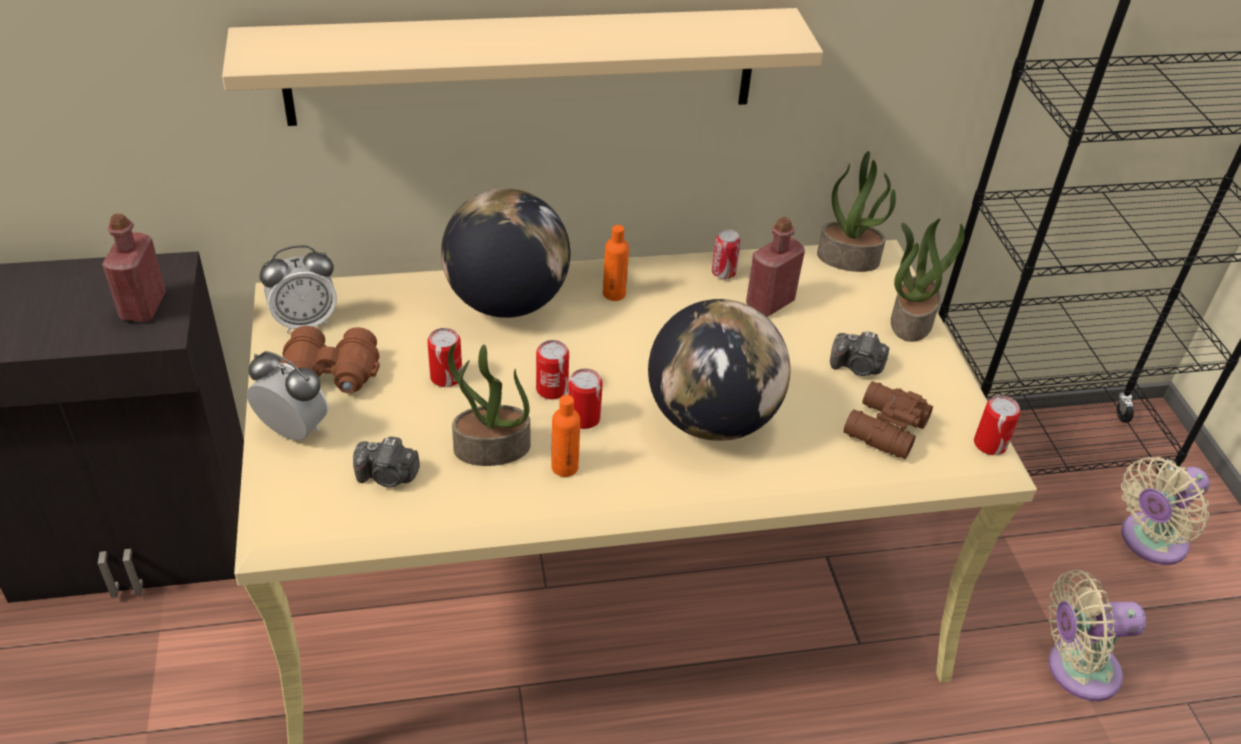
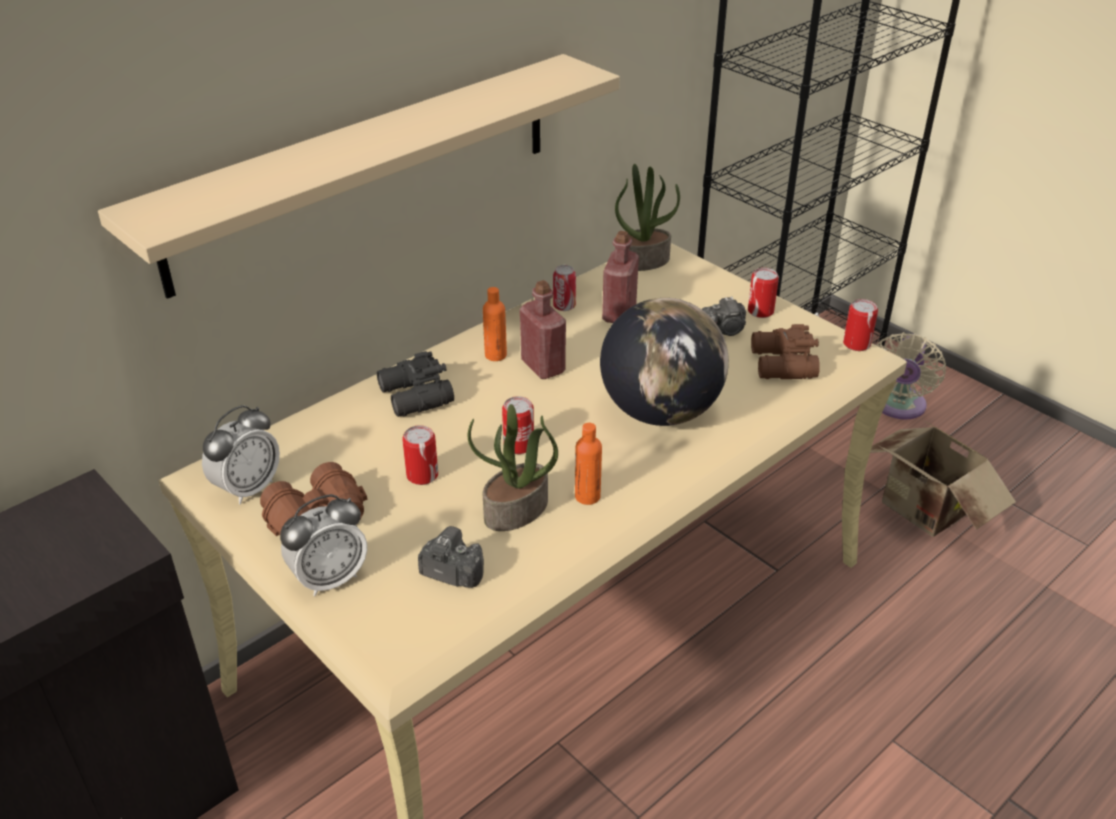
camera: 30 degrees left, 5 degrees down
(143, 307) = (87, 538): red bottle -> red bottle (543, 366)
(293, 430) = (329, 578): alarm clock -> alarm clock turned 150 degrees clockwise
(388, 476) = (452, 573): camera -> camera turned 135 degrees counterclockwise
(507, 302) = (414, 397): globe -> black binoculars
(584, 418) = (565, 454): can -> can (760, 311)
(910, 320) = (726, 285): potted plant -> none
(1075, 669) = (923, 512): beige fan -> cardboard box

